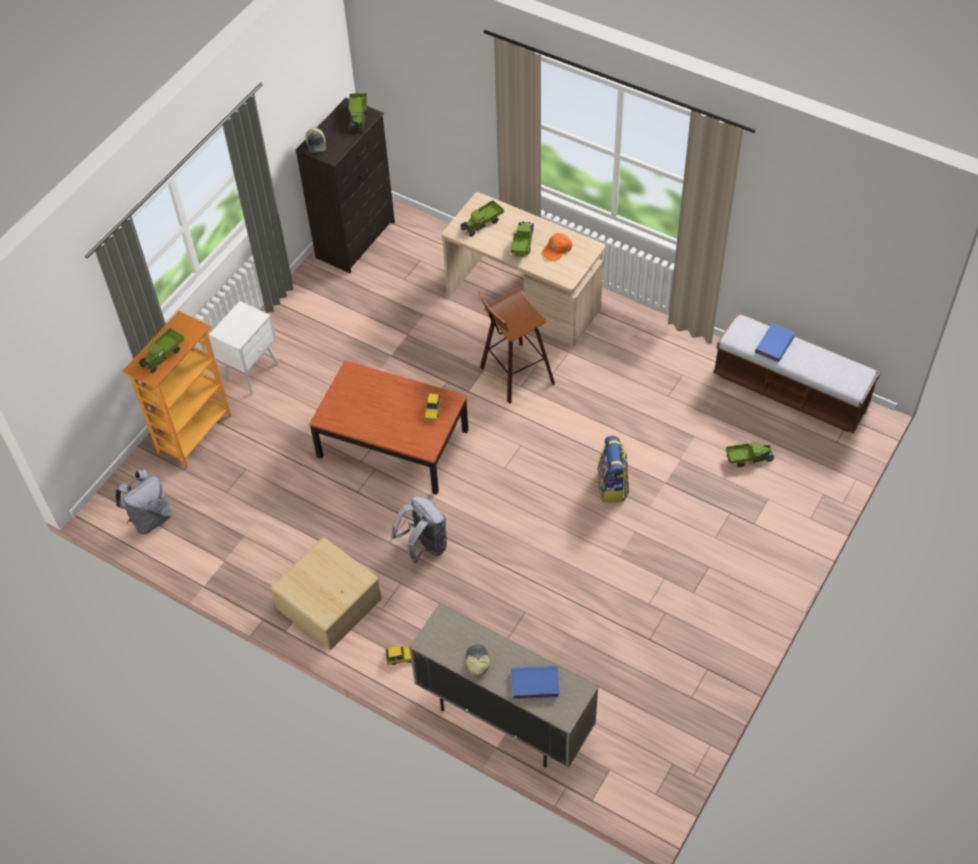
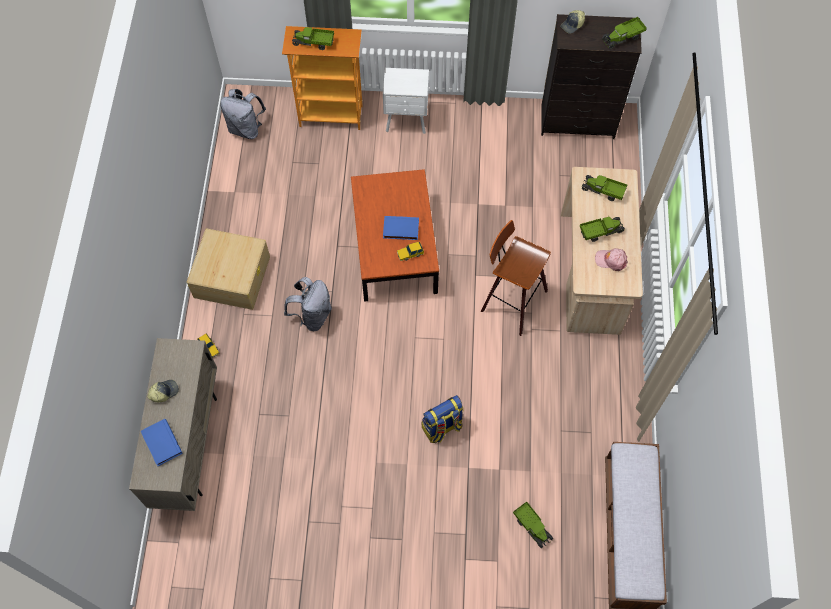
camera: 60 degrees right, 10 degrees up
(556, 249) = (611, 260): orange cap -> pink cap
(775, 345) = (637, 493): blue book -> blue book (400, 230)

